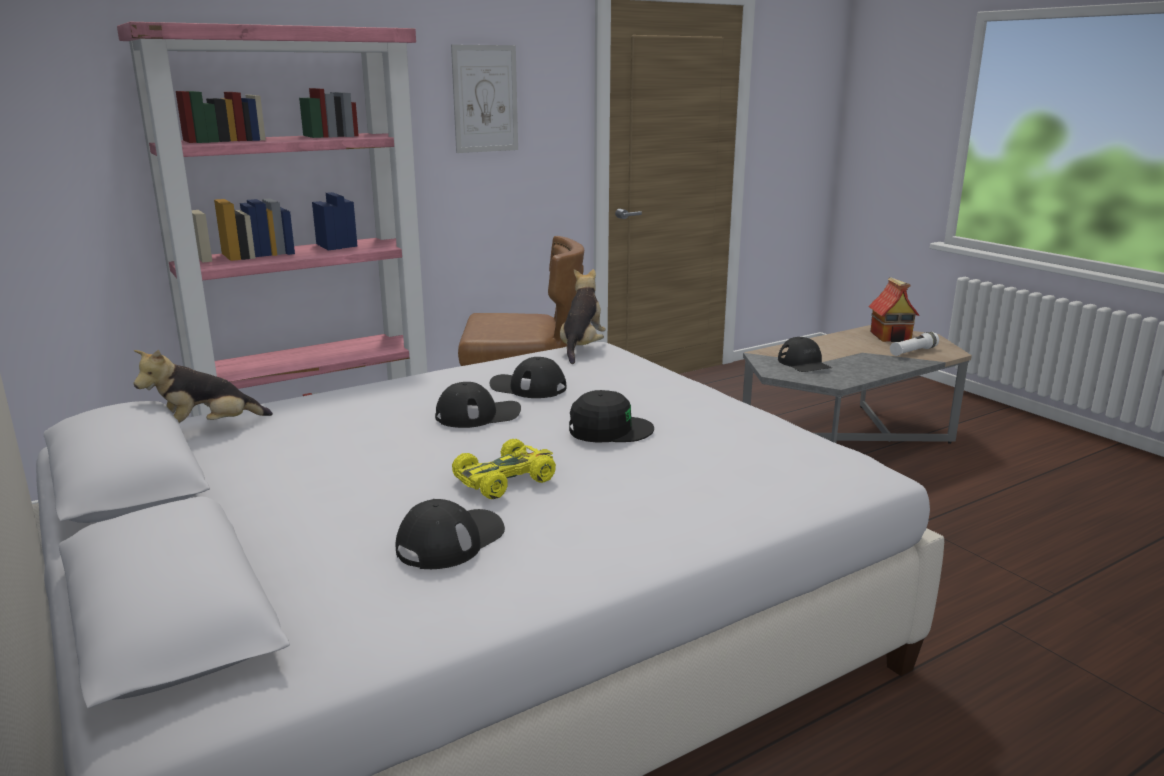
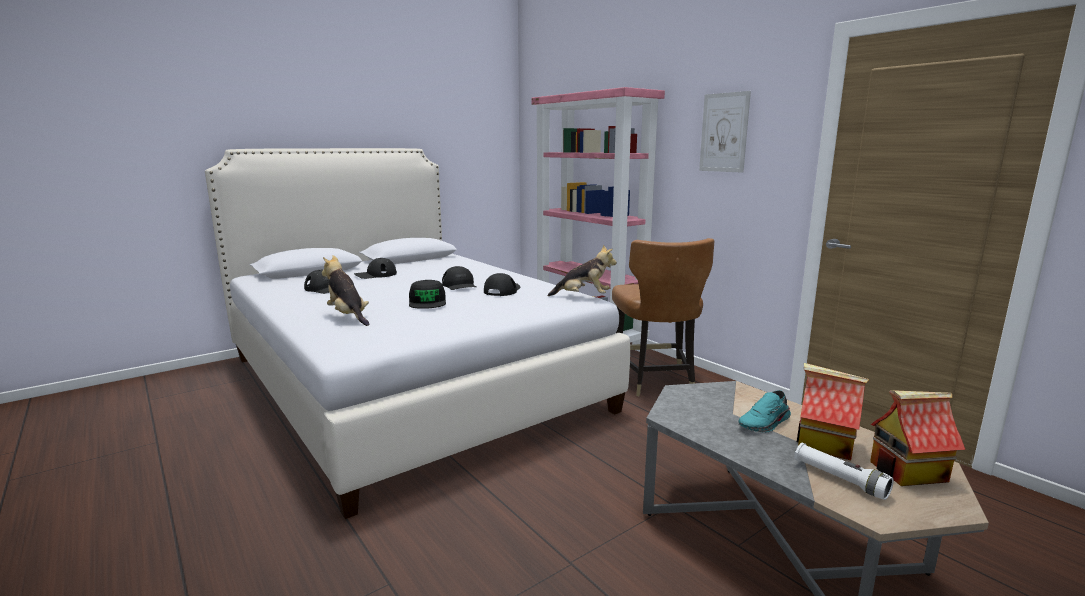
camera: 85 degrees right, 5 degrees down
(206, 430) = (449, 260): plush toy -> plush toy (348, 316)
(505, 479) = (377, 291): yellow toy car -> none
(804, 363) = (720, 405): black cap -> black cap (375, 275)
(835, 356) = (765, 423): none -> turquoise shoe
(863, 347) = (824, 445): none -> toy house

